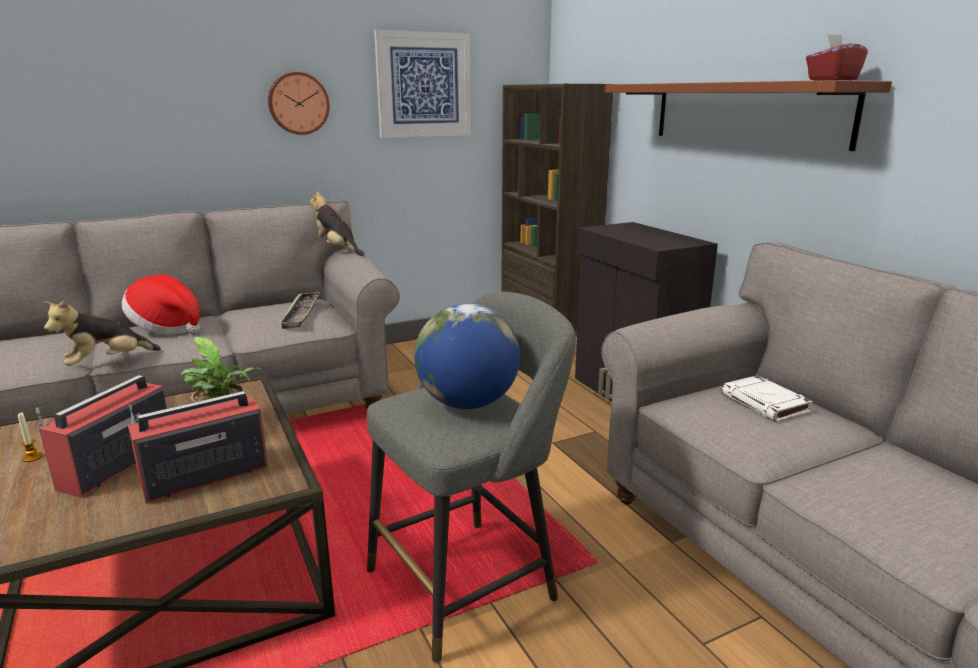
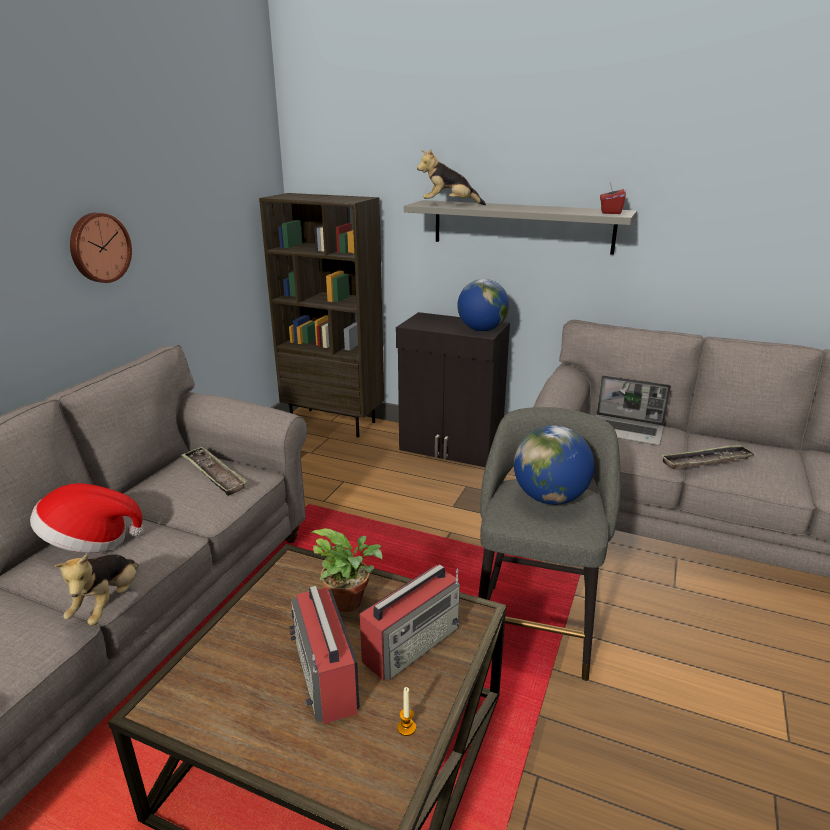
camera: 40 degrees left, 5 degrees up
(32, 457) = (235, 718): candle -> candle (406, 728)
(203, 476) = (413, 643): radio -> radio turned 150 degrees counterclockwise
(337, 250) = (191, 398): plush toy -> plush toy (449, 205)
(424, 85) = (200, 208): picture -> none
(665, 243) = (482, 330): none -> globe
(746, 113) = (521, 226): brown shelf -> grey shelf
(765, 404) = (627, 431): white book -> laptop
(831, 472) = (706, 461): none -> tray

